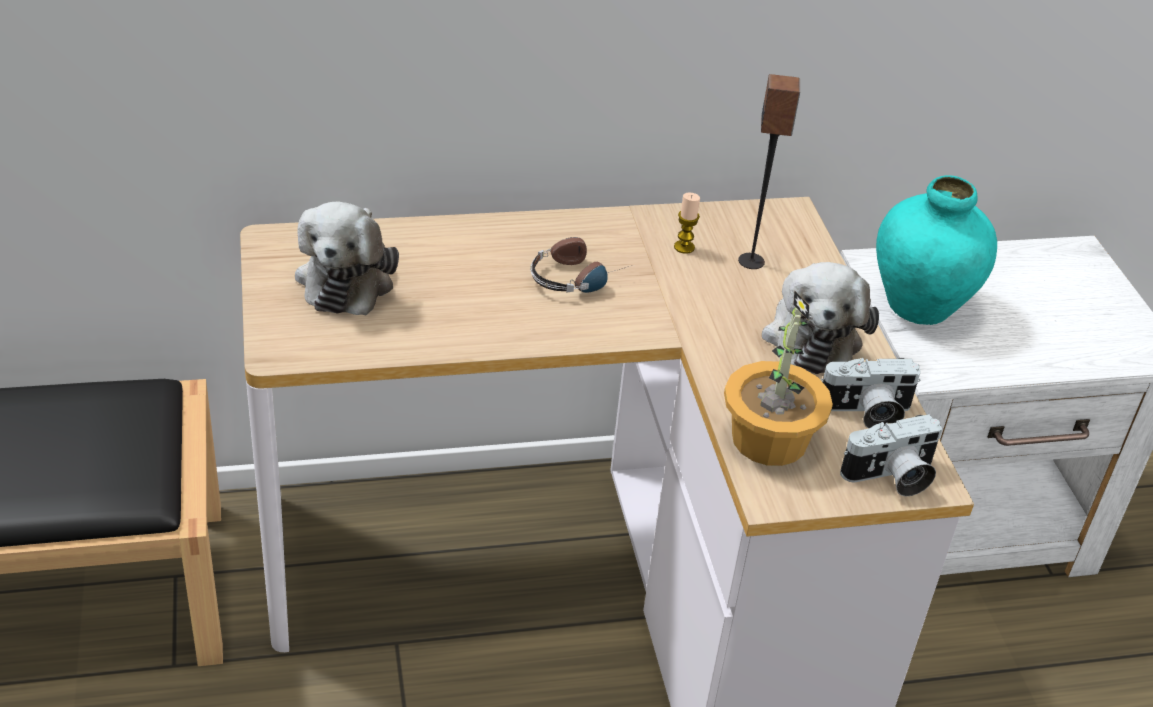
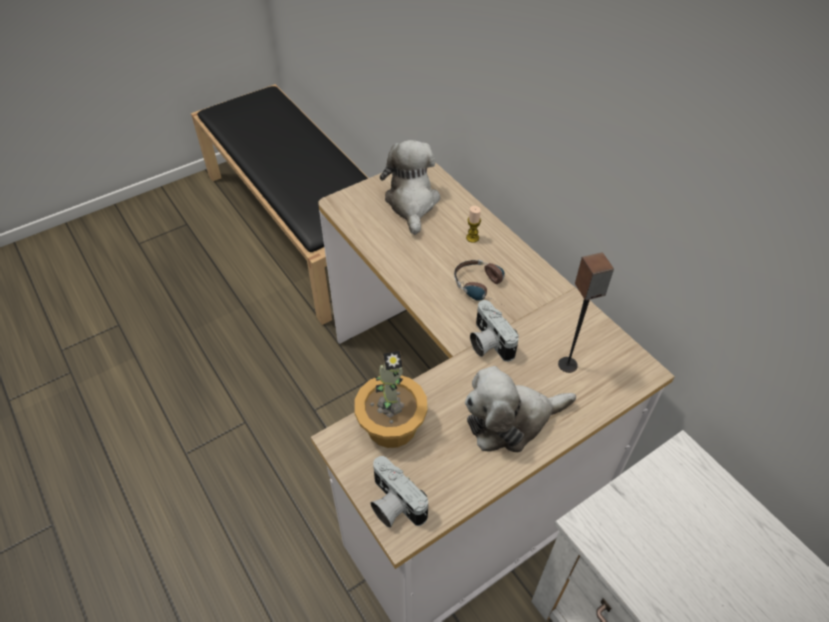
camera: 70 degrees right, 10 degrees up
(347, 278) = (412, 203): plush toy -> plush toy turned 105 degrees clockwise
(684, 247) = (553, 326): candle -> candle (472, 238)
(866, 413) = (450, 473): camera -> camera (488, 343)
(919, 306) = (656, 497): turquoise vase -> none

